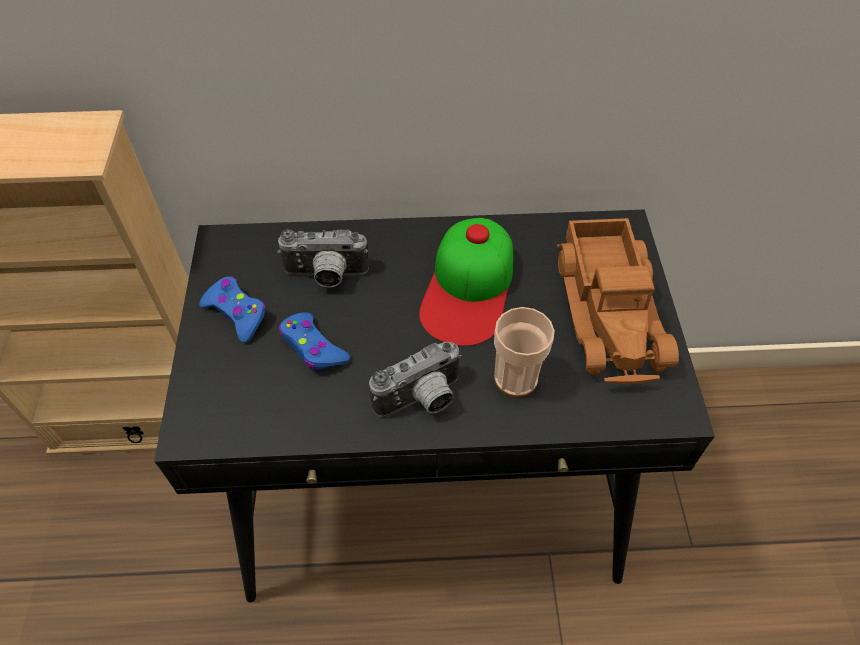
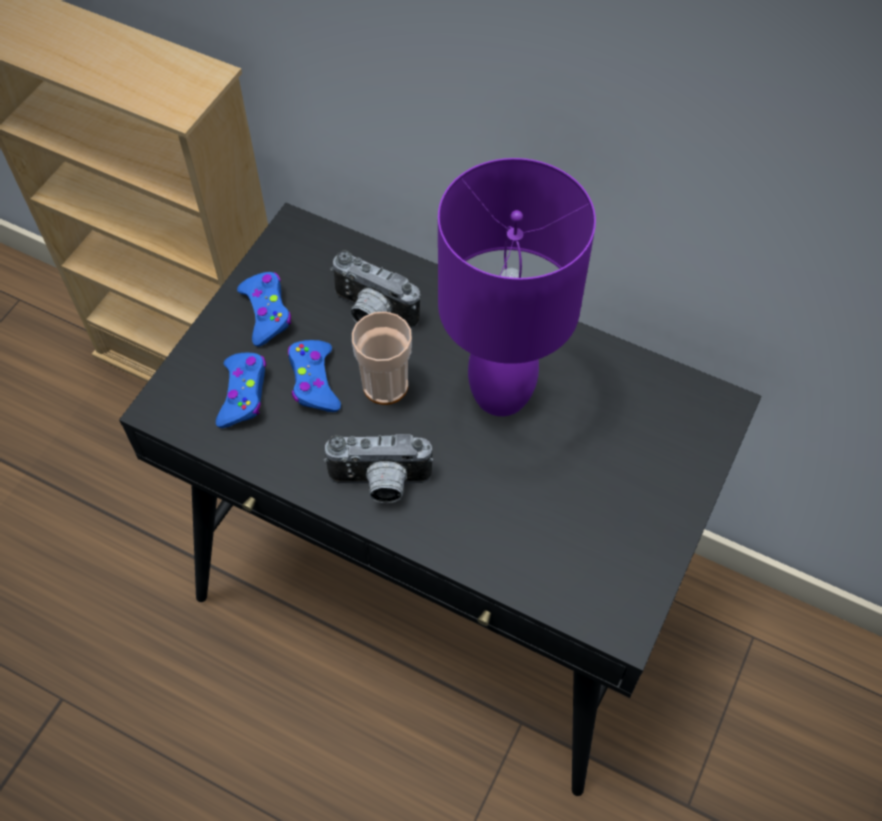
camera: 30 degrees right, 5 degrees up
(258, 385) = (243, 394): none -> blue game controller
(469, 288) = (503, 393): cap -> purple table lamp
(515, 378) = (484, 509): cup -> cup (385, 385)
(611, 310) = (634, 489): toy truck -> none

